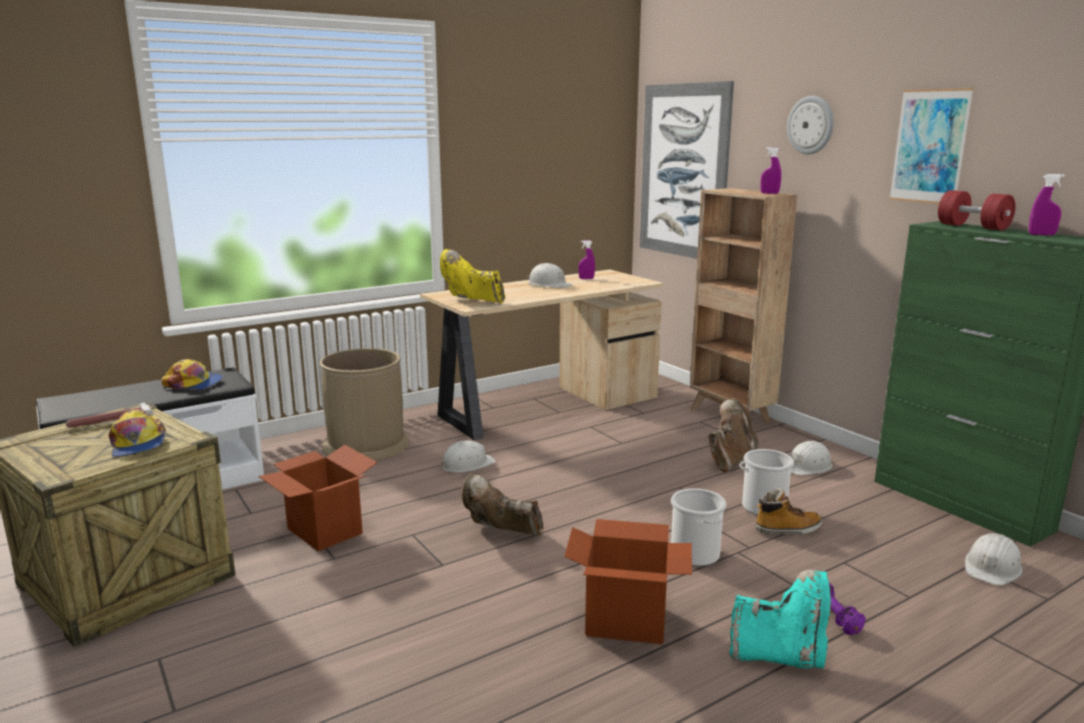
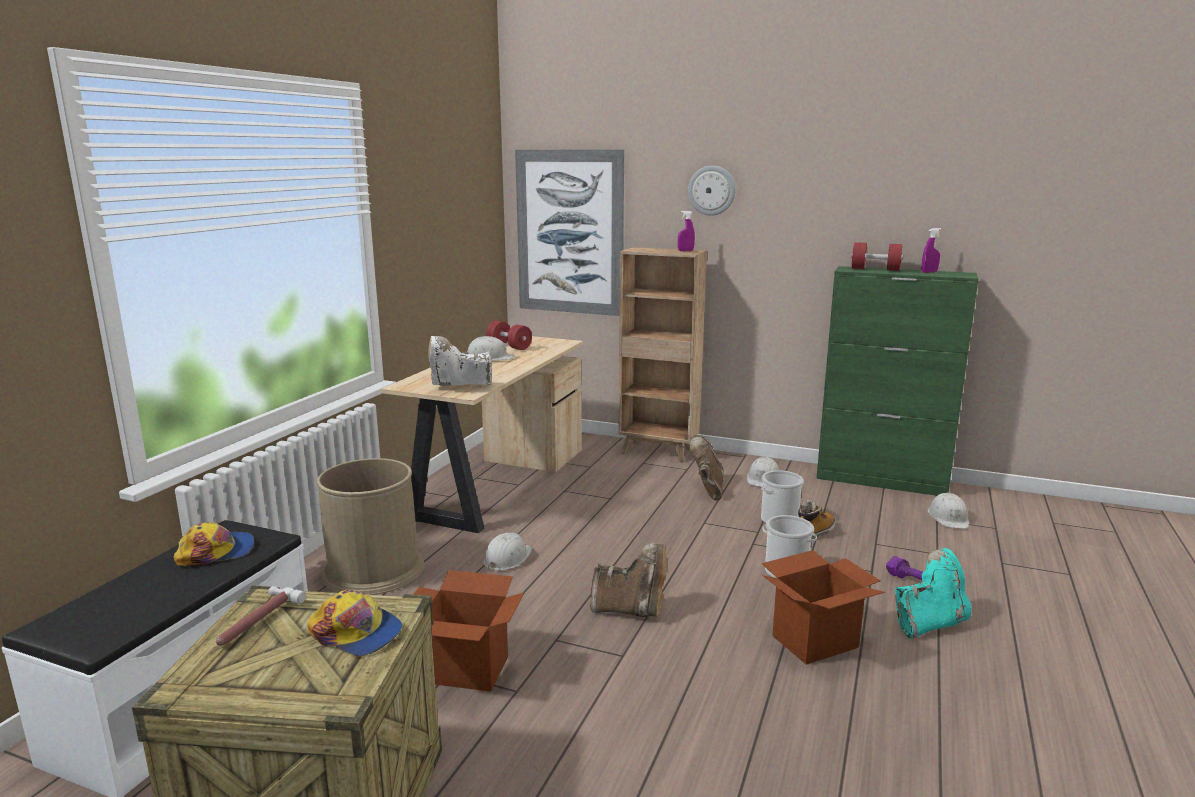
camera: 35 degrees left, 0 degrees up
(472, 302) = (459, 389): yellow boot -> white boot
(502, 534) = (630, 610): brown boot -> brown boot turned 150 degrees counterclockwise
(586, 278) = (509, 346): purple spray bottle -> red dumbbell
(930, 146) = (825, 208): picture -> none

